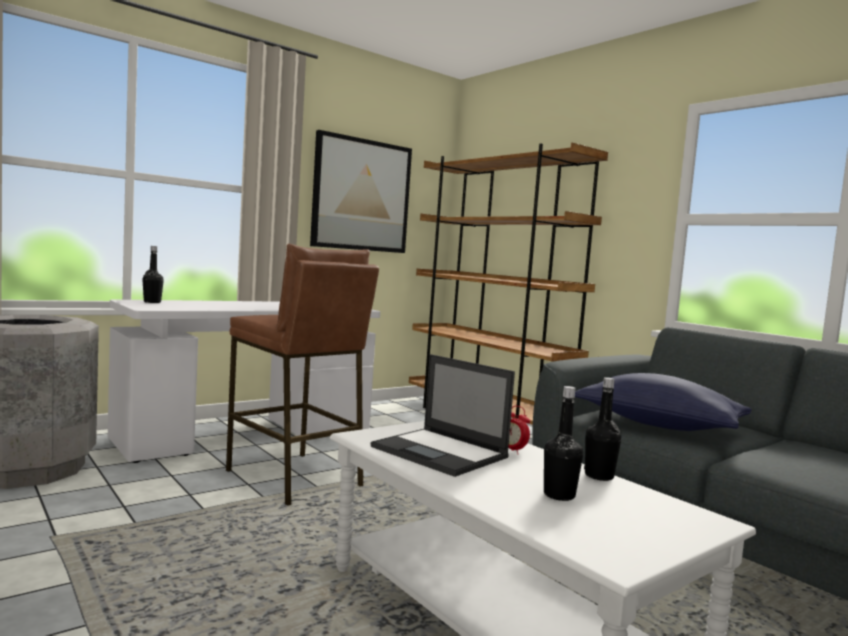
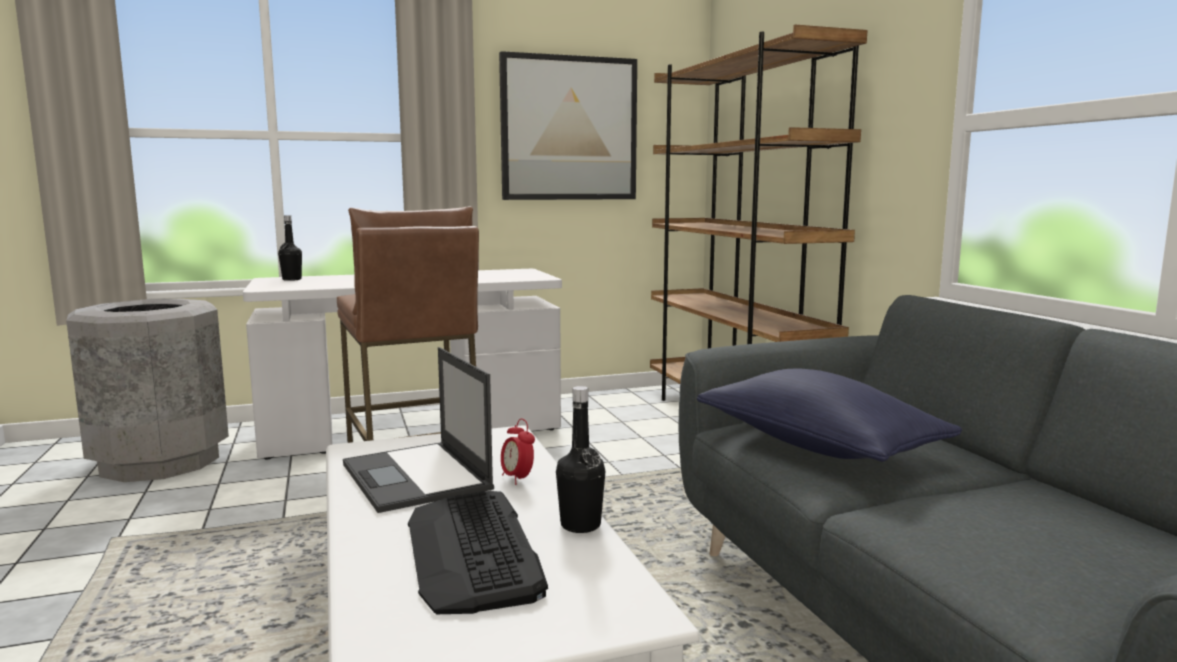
camera: 20 degrees right, 5 degrees up
(559, 495) = (472, 551): black bottle -> keyboard

